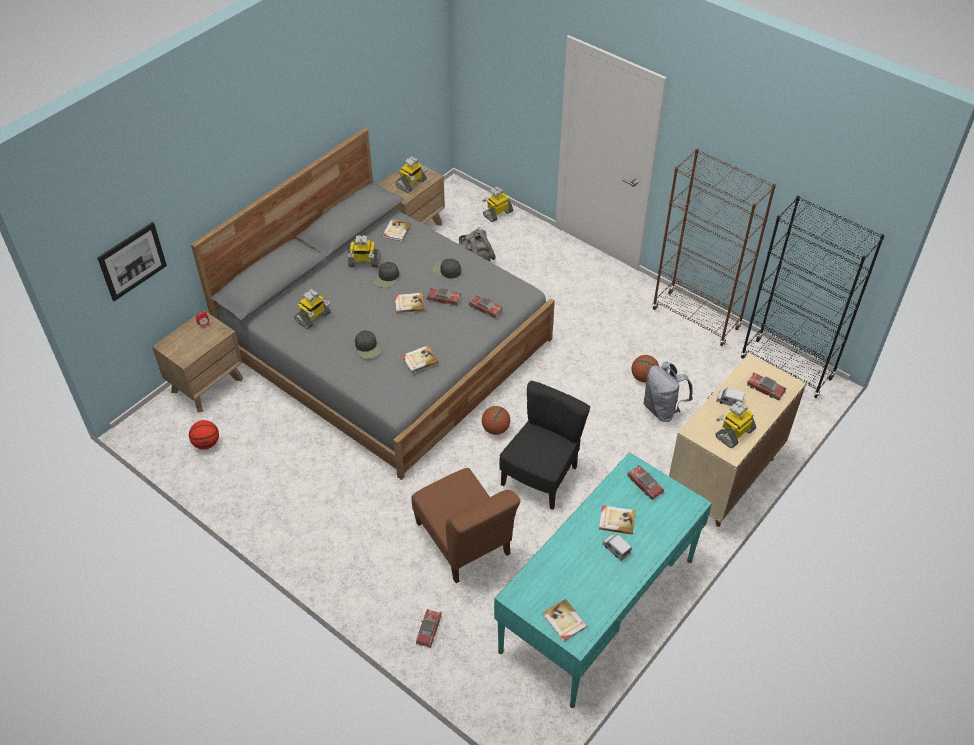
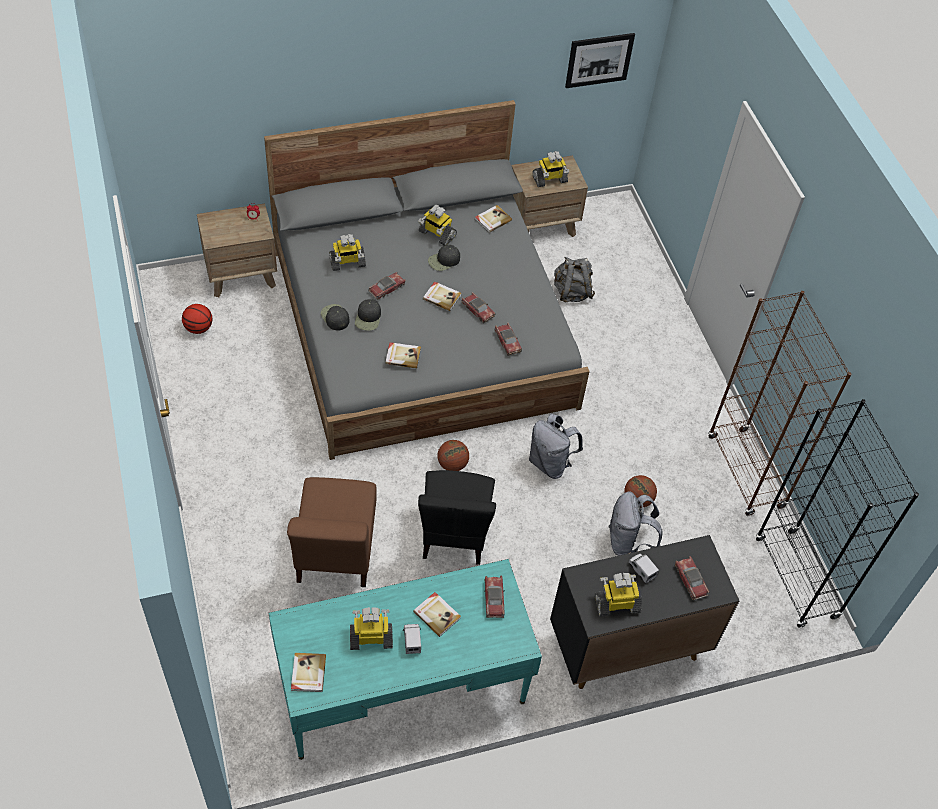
camera: 30 degrees right, 5 degrees up
(132, 261) = (195, 126): picture -> picture (599, 60)
(429, 630) = (239, 608): toy car -> toy car (387, 288)
(446, 270) = (505, 283): black cap -> black cap (335, 317)
(497, 213) = (638, 254): toy robot -> toy robot (371, 637)
(540, 477) = (454, 534): black chair -> black chair turned 120 degrees clockwise
(564, 388) = (550, 463): none -> grey backpack
(723, 479) = (626, 646): beige cabinet -> black cabinet

